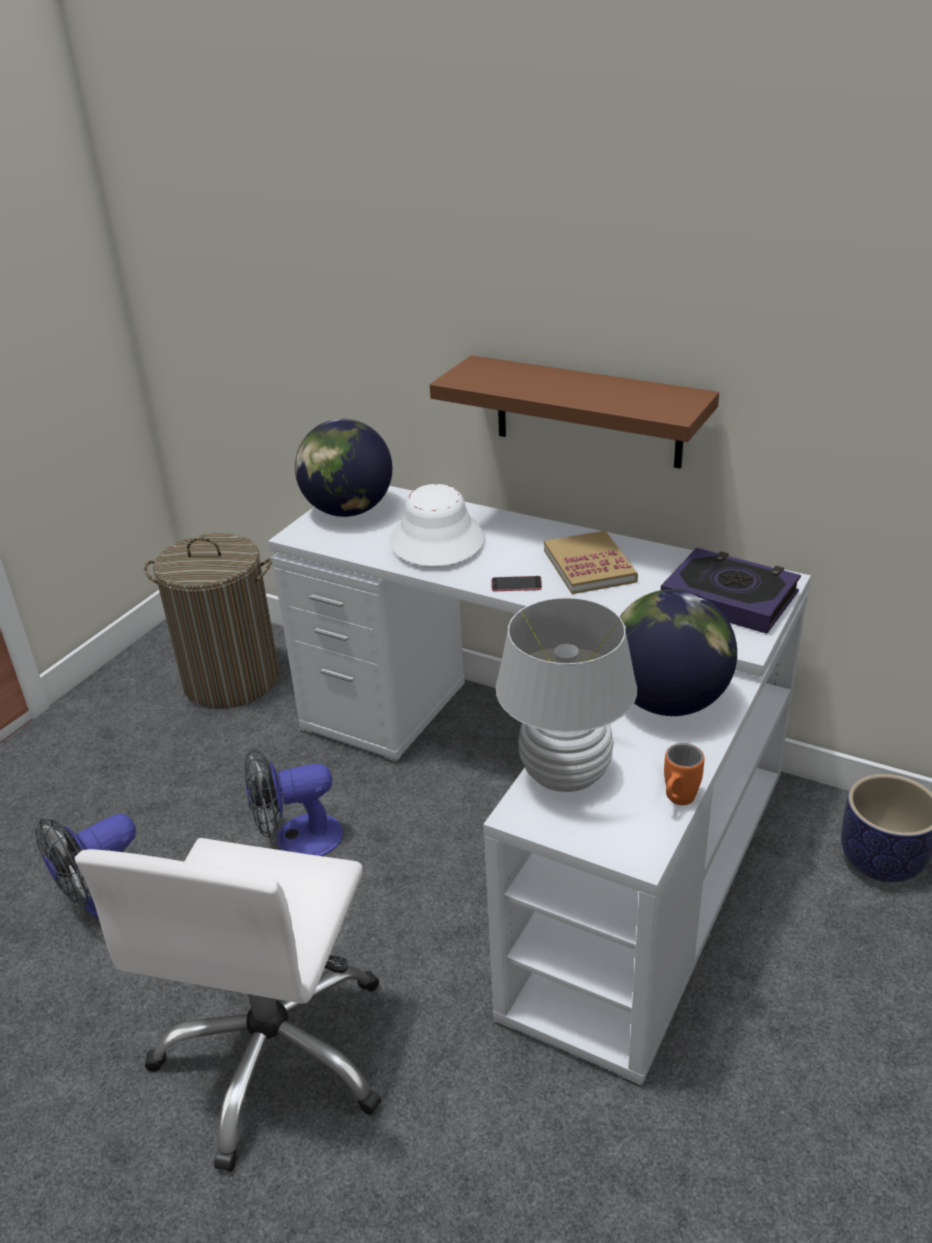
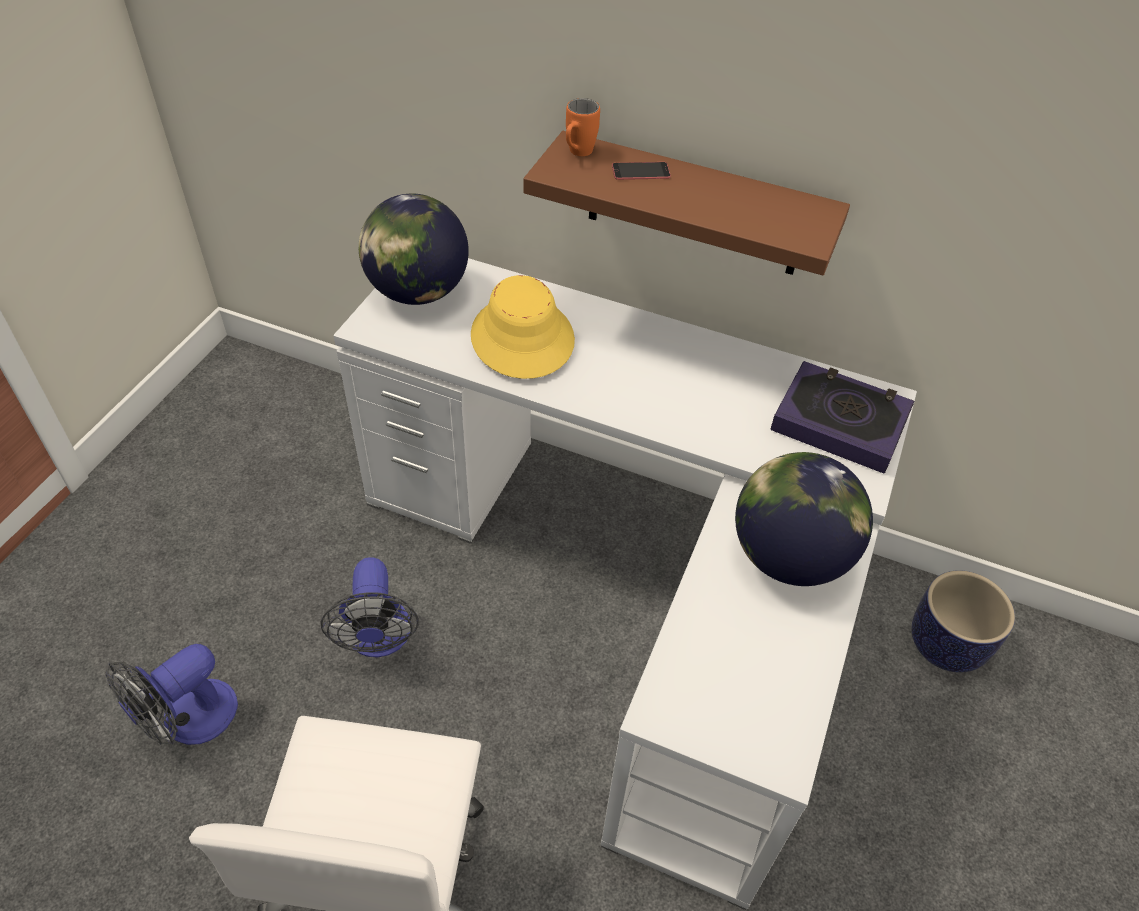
camera: 10 degrees left, 15 degrees up
(231, 679) = (285, 439): laundry basket -> none
(296, 840) = (379, 639): fan -> fan turned 75 degrees counterclockwise
(436, 541) = (522, 338): white hat -> yellow hat
(516, 584) = (616, 402): phone -> phone (641, 171)
(565, 774) = (696, 659): white table lamp -> none
(589, 566) = (690, 376): book -> none
(677, 802) = (814, 693): orange mug -> orange mug (577, 154)

